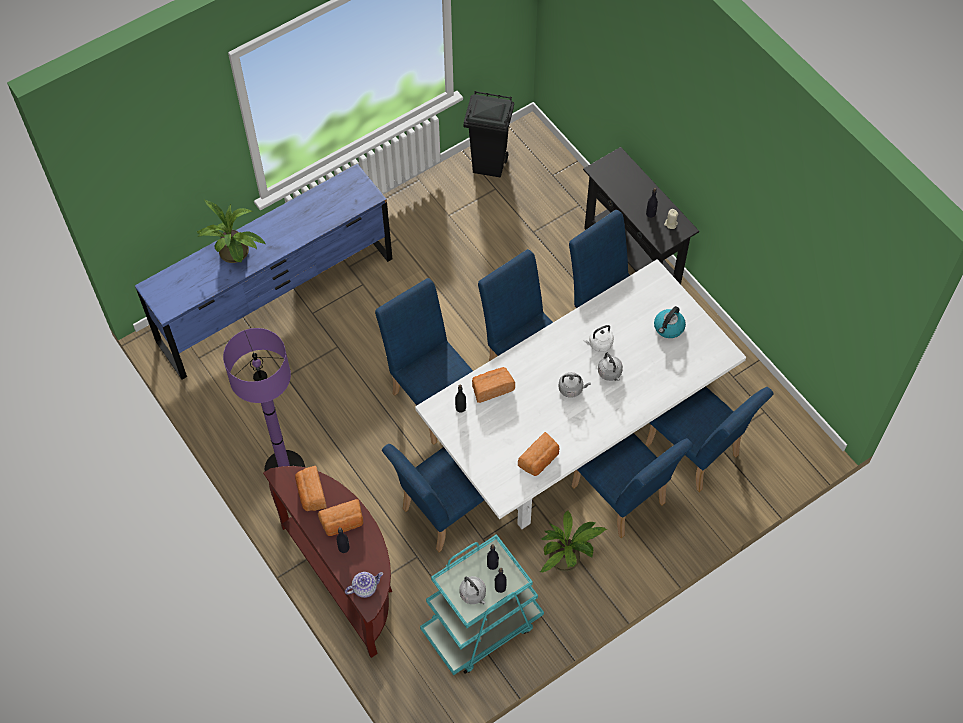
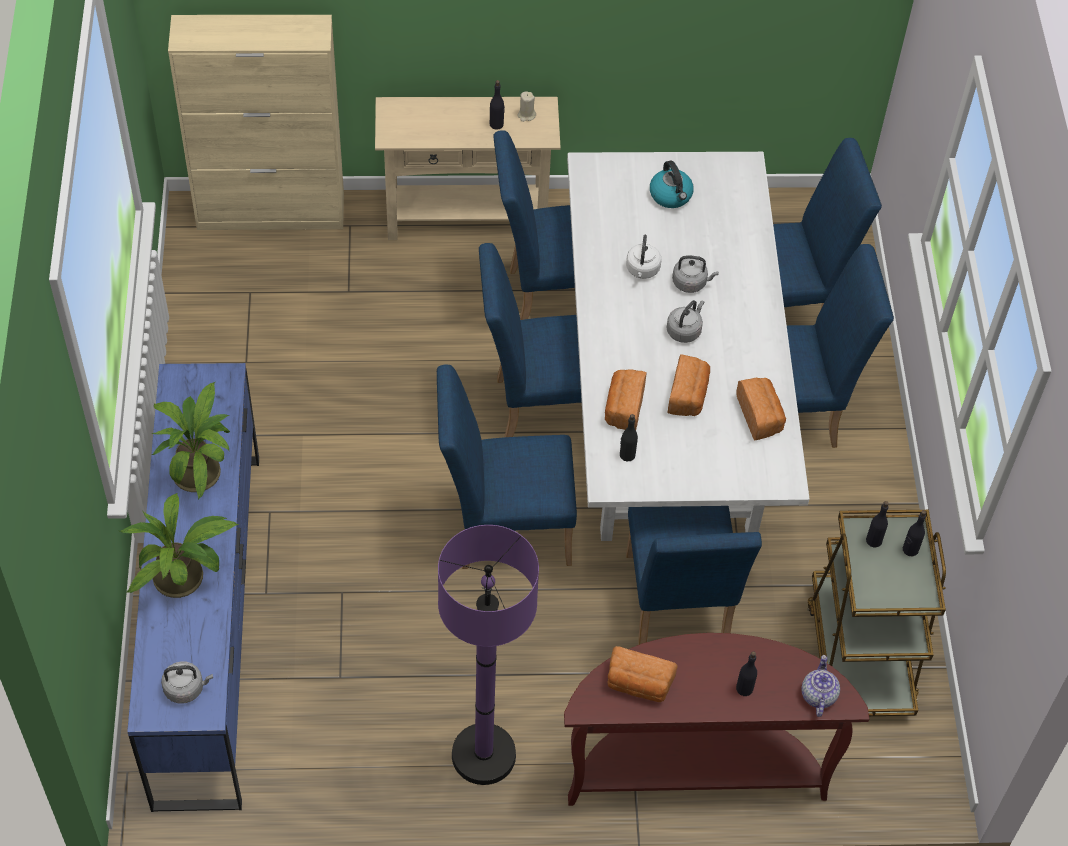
camera: 60 degrees left, 5 degrees down
(343, 523) = (707, 670): bread -> bread (688, 395)
(473, 594) = (903, 582): grey kettle -> grey kettle (186, 688)
(481, 626) = (860, 654): turquoise cart -> brown cart
(490, 165) = (209, 278): black trash can -> none
(557, 164) = (272, 212): none -> beige cabinet
(568, 558) = (828, 513): potted plant -> potted plant (201, 470)
(632, 256) = (466, 218): black console table -> beige console table

